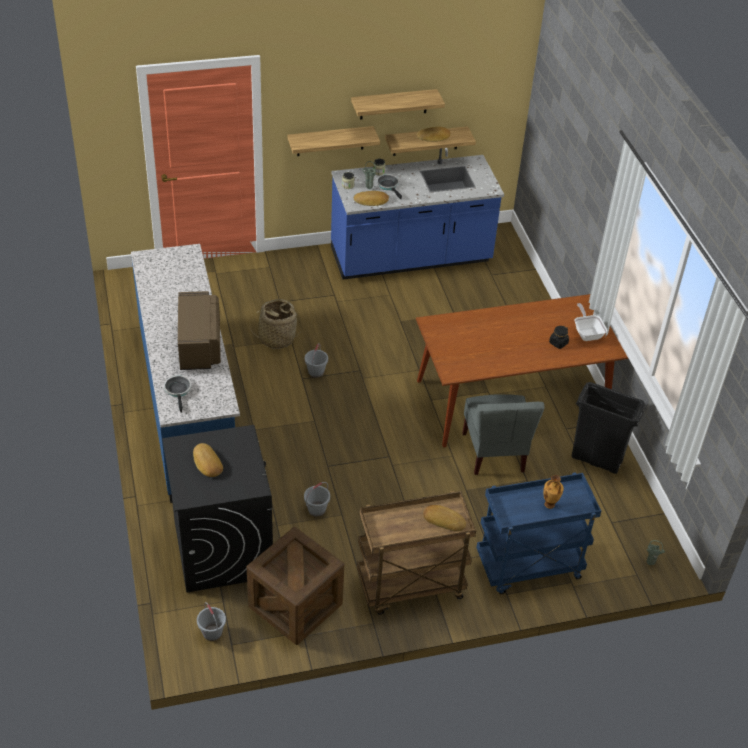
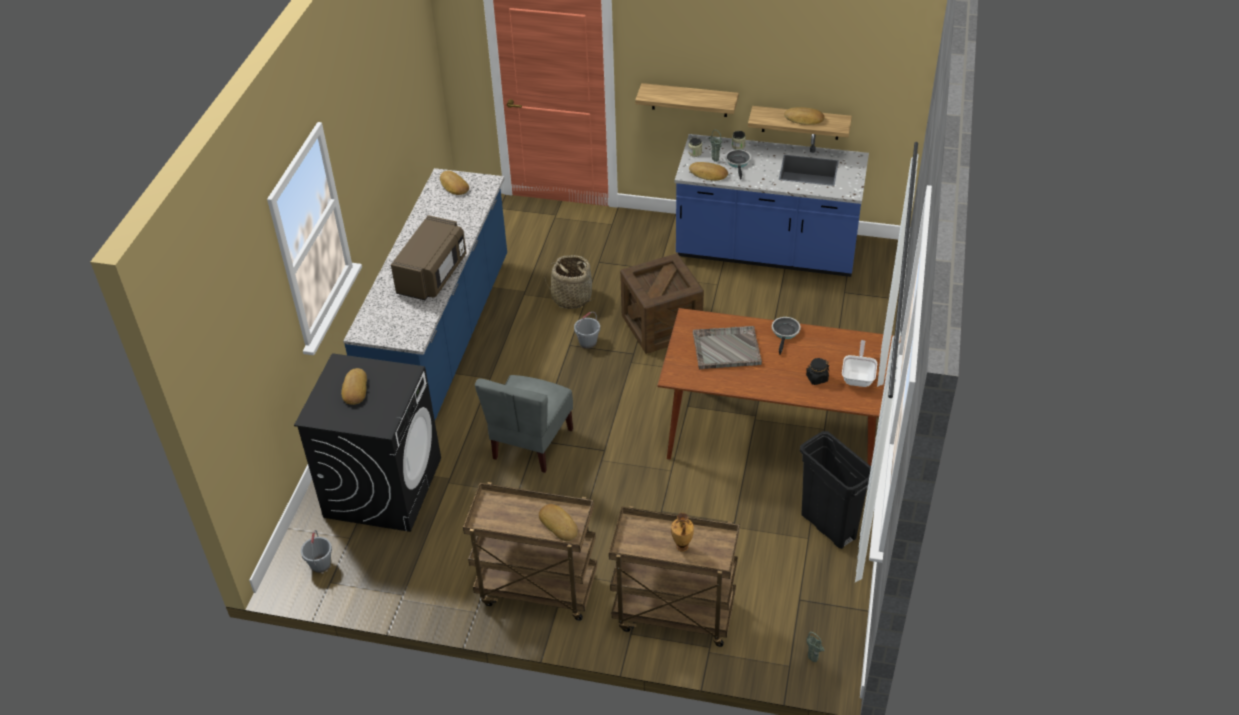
camera: 30 degrees right, 0 degrees up
(161, 263) = (453, 186): none -> bread
(178, 391) = (382, 313): frying pan -> frying pan (785, 333)
(295, 605) = (413, 566): crate -> crate (661, 326)
(316, 510) = (496, 480): grey bucket -> none
(393, 104) = (762, 72): shelf -> none
(475, 340) = (725, 349): none -> grey tray
(494, 453) = (718, 482): grey chair -> grey chair (531, 444)
(528, 568) = (673, 615): blue cart -> brown cart

